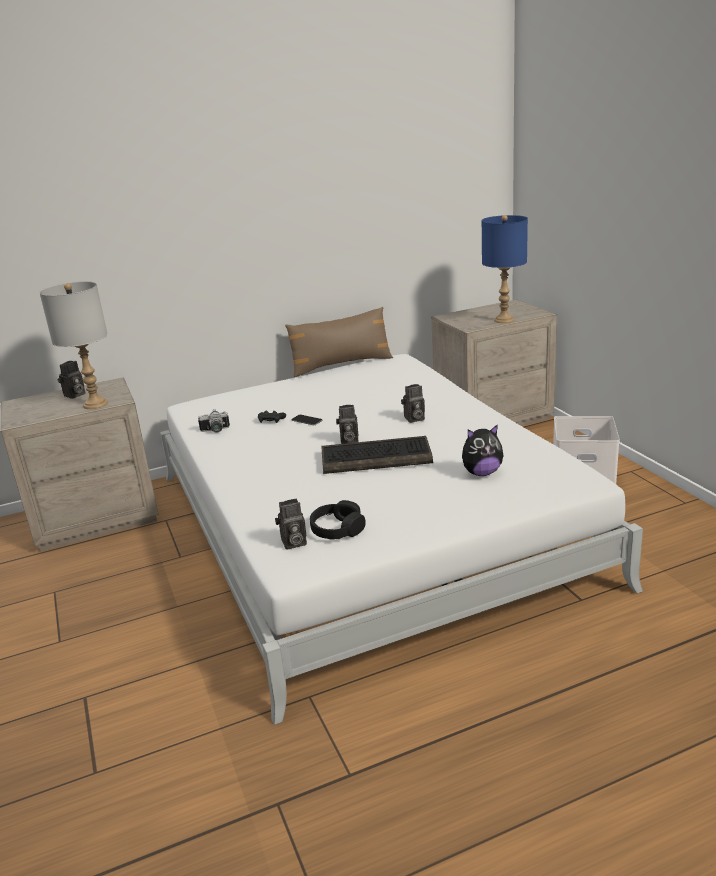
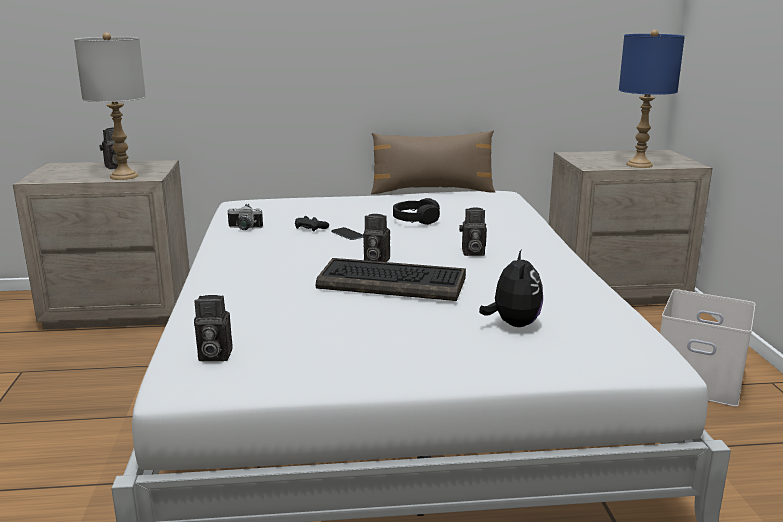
camera: 15 degrees right, 5 degrees down
(337, 529) = (279, 351): black headphones -> black headphones (416, 219)
(481, 473) = (513, 324): plush toy -> plush toy turned 90 degrees counterclockwise

